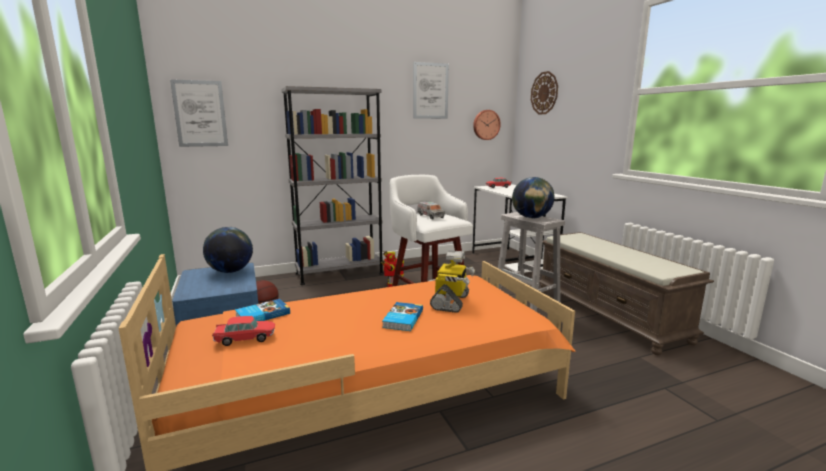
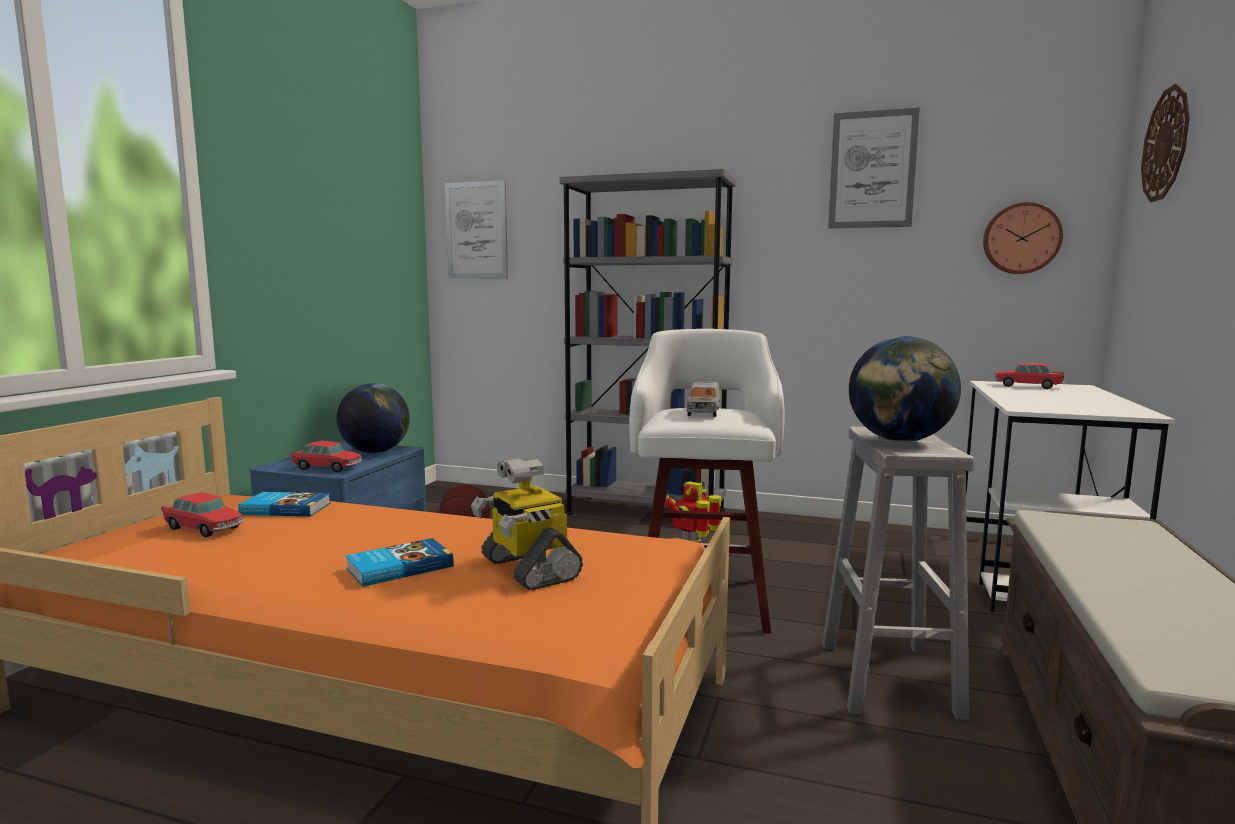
camera: 40 degrees right, 5 degrees down
(228, 287) = (327, 468): none -> toy car
(451, 302) = (527, 569): toy robot -> toy robot turned 90 degrees clockwise

